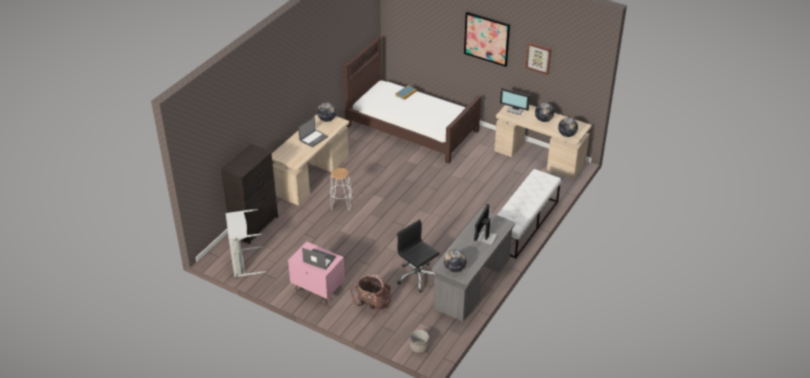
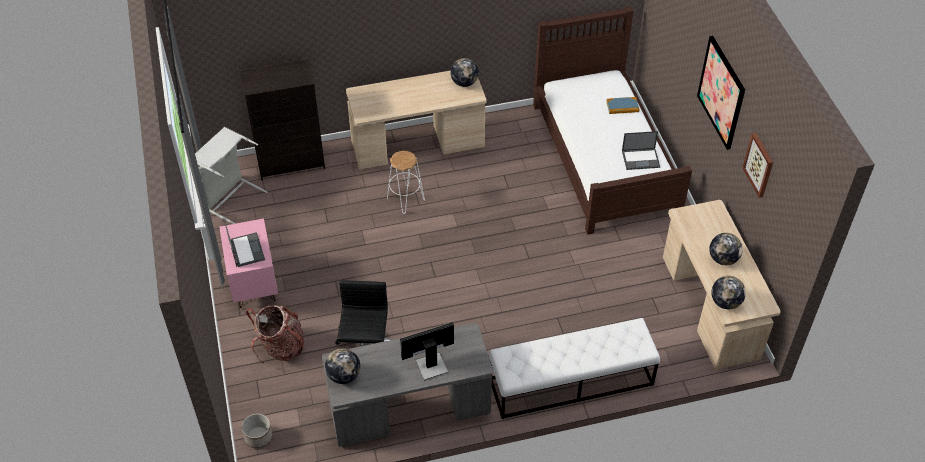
camera: 45 degrees right, 10 degrees up
(313, 138) = (420, 97): laptop -> laptop (641, 159)
(515, 110) = (704, 219): monitor -> none

